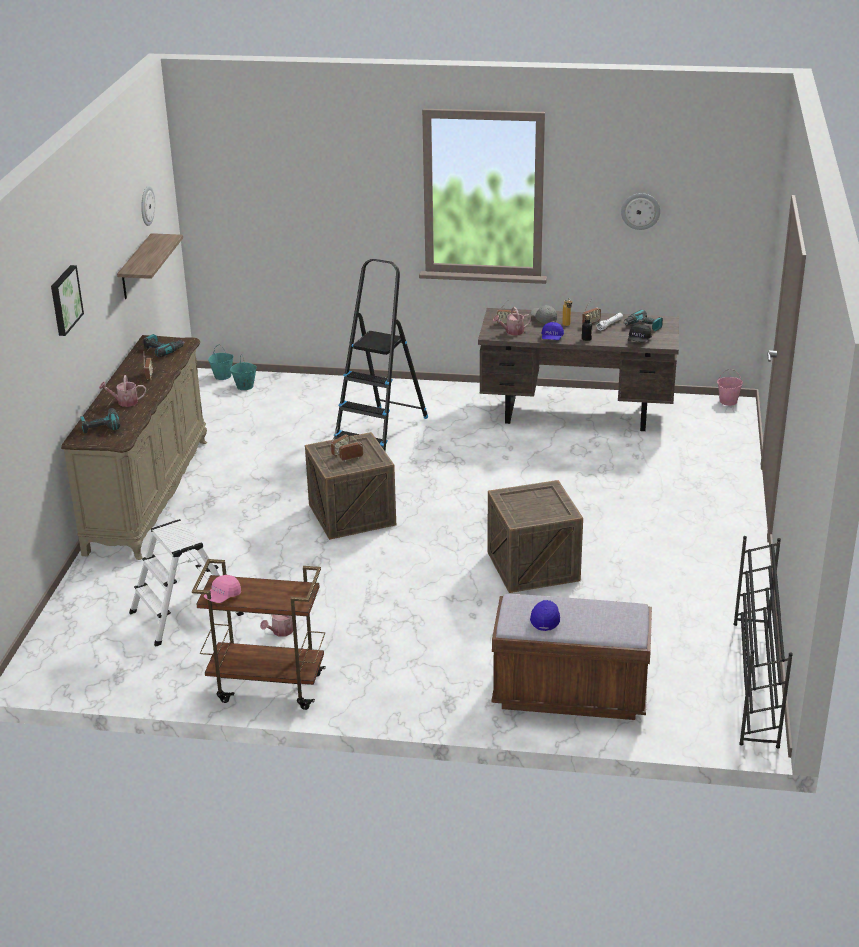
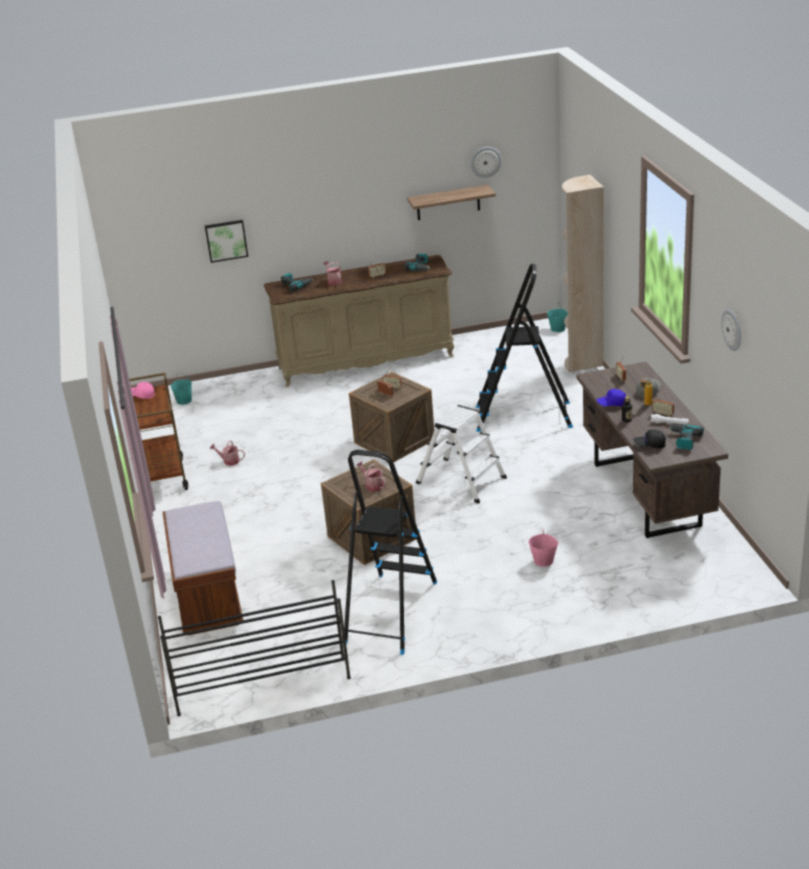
camera: 70 degrees right, 0 degrees up
(64, 300) = (303, 190): picture -> picture (226, 240)
(186, 613) = (233, 422): white step ladder -> white step ladder (461, 480)
(244, 386) = (550, 342): turquoise bucket -> turquoise bucket (184, 401)
(315, 384) = (581, 366): none -> beige bookcase
(512, 332) = (606, 384): watering can -> watering can (373, 485)
(545, 619) = (188, 524): blue cap -> none
(674, 581) = (391, 612): none -> black step ladder
(728, 401) = (757, 572): pink bucket -> pink bucket (544, 561)

